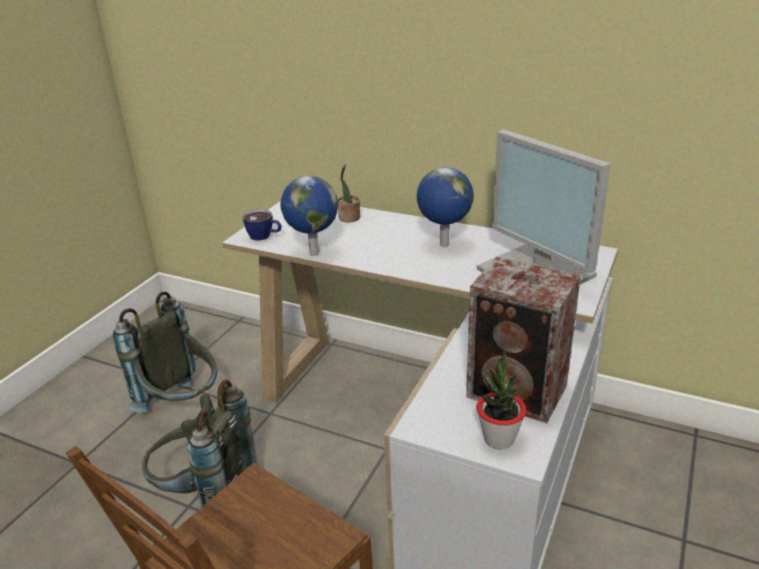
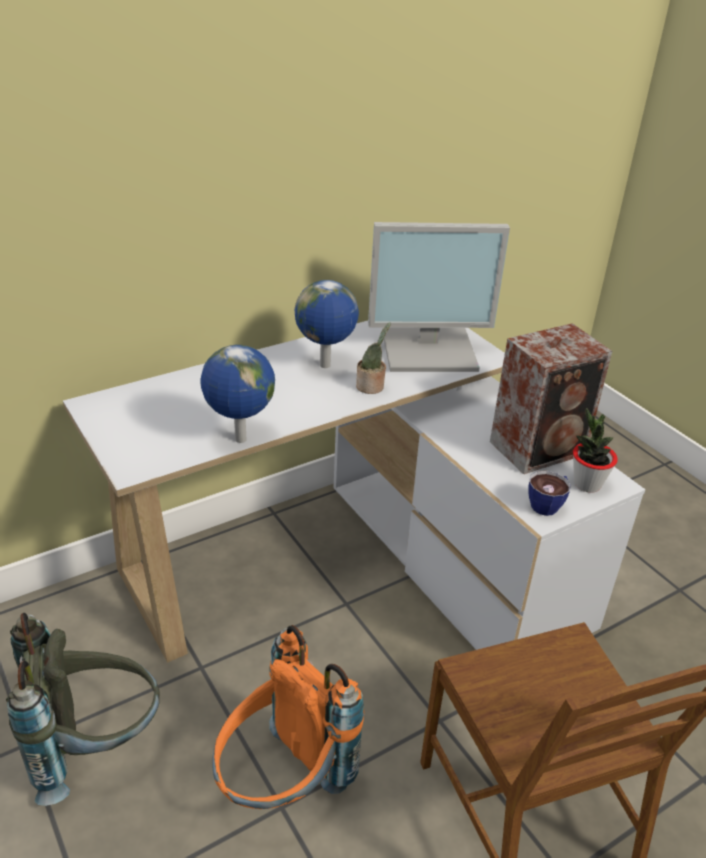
camera: 60 degrees left, 5 degrees up
(205, 498) = (282, 784): grey backpack -> orange backpack
(264, 236) = (150, 455): cup -> cup (548, 504)
(349, 218) = (191, 388): potted plant -> potted plant (371, 387)

